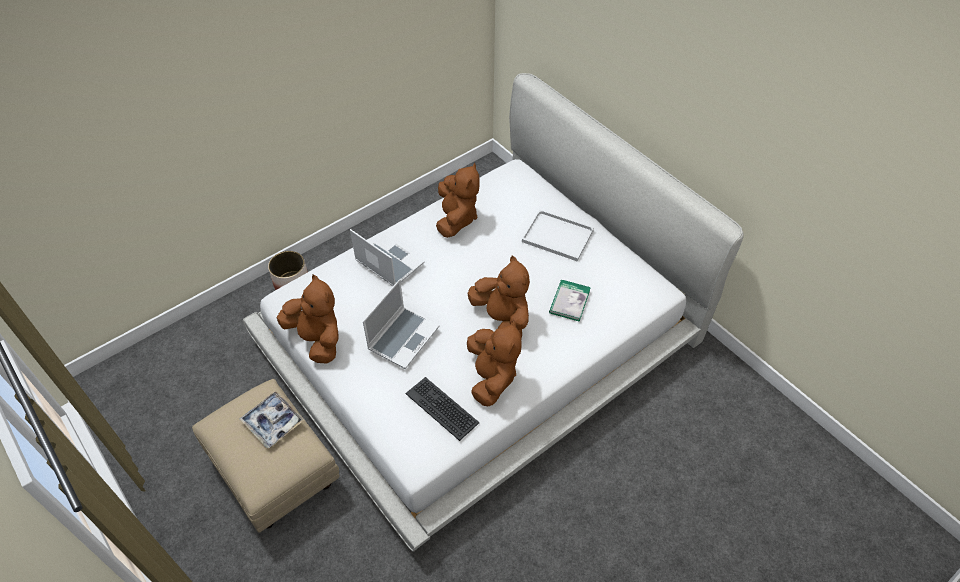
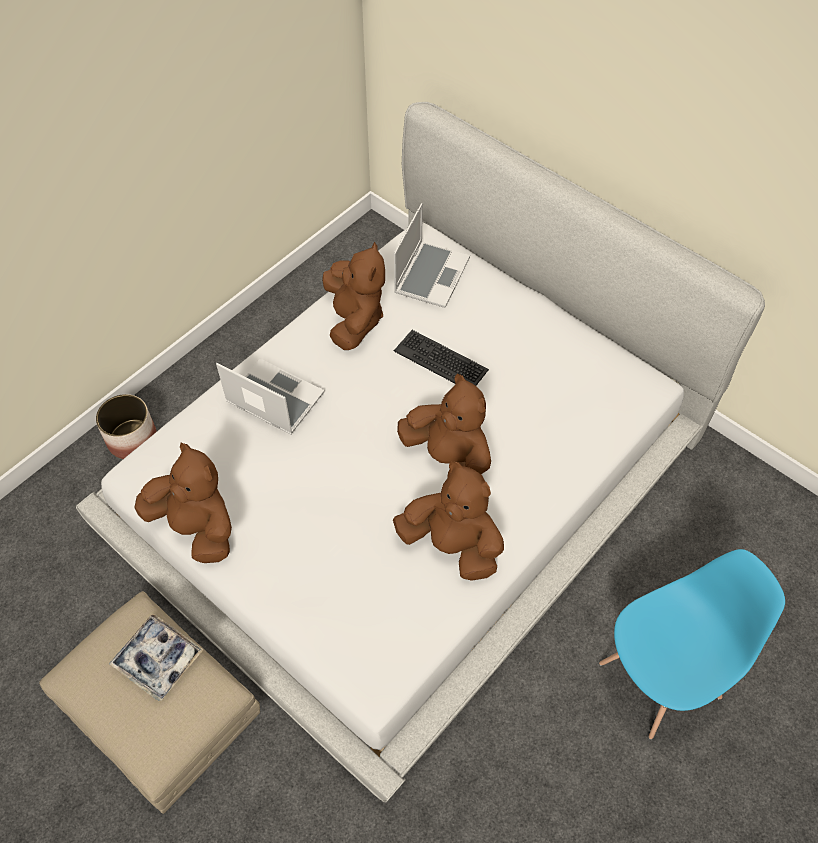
camera: 10 degrees left, 5 degrees up
(403, 337) = (318, 506): laptop -> laptop (431, 275)
(442, 408) = (394, 601): keyboard -> keyboard (441, 360)
(492, 377) = (452, 545): brown plush toy -> brown plush toy turned 45 degrees counterclockwise
(559, 236) = (500, 326): white tray -> none
(569, 301) = (534, 419): book -> none
(636, 505) = (661, 679): none -> blue chair

